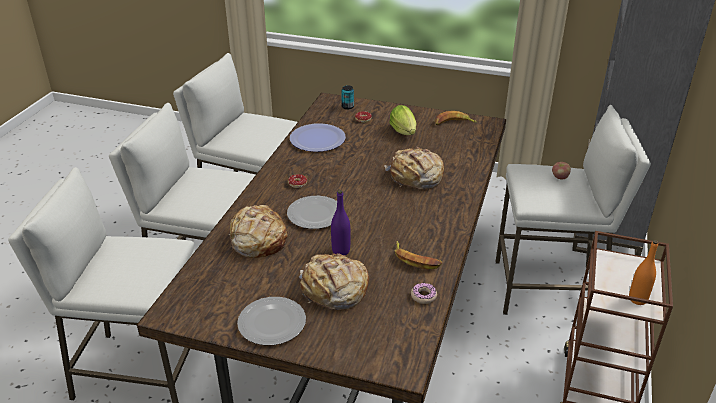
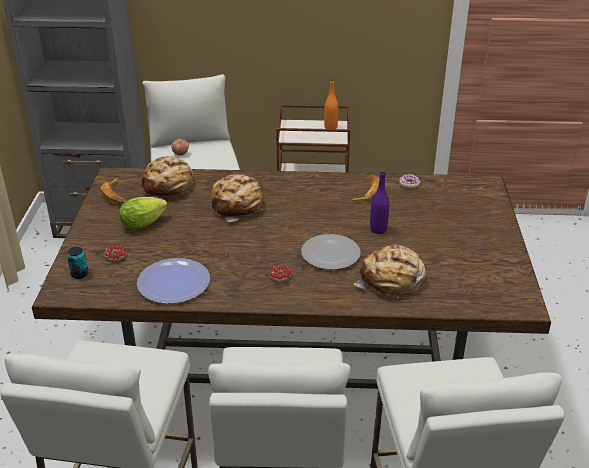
camera: 105 degrees left, 0 degrees up
(271, 323) = (491, 246): plate -> none
(334, 290) = (431, 224): bread -> bread (168, 187)

